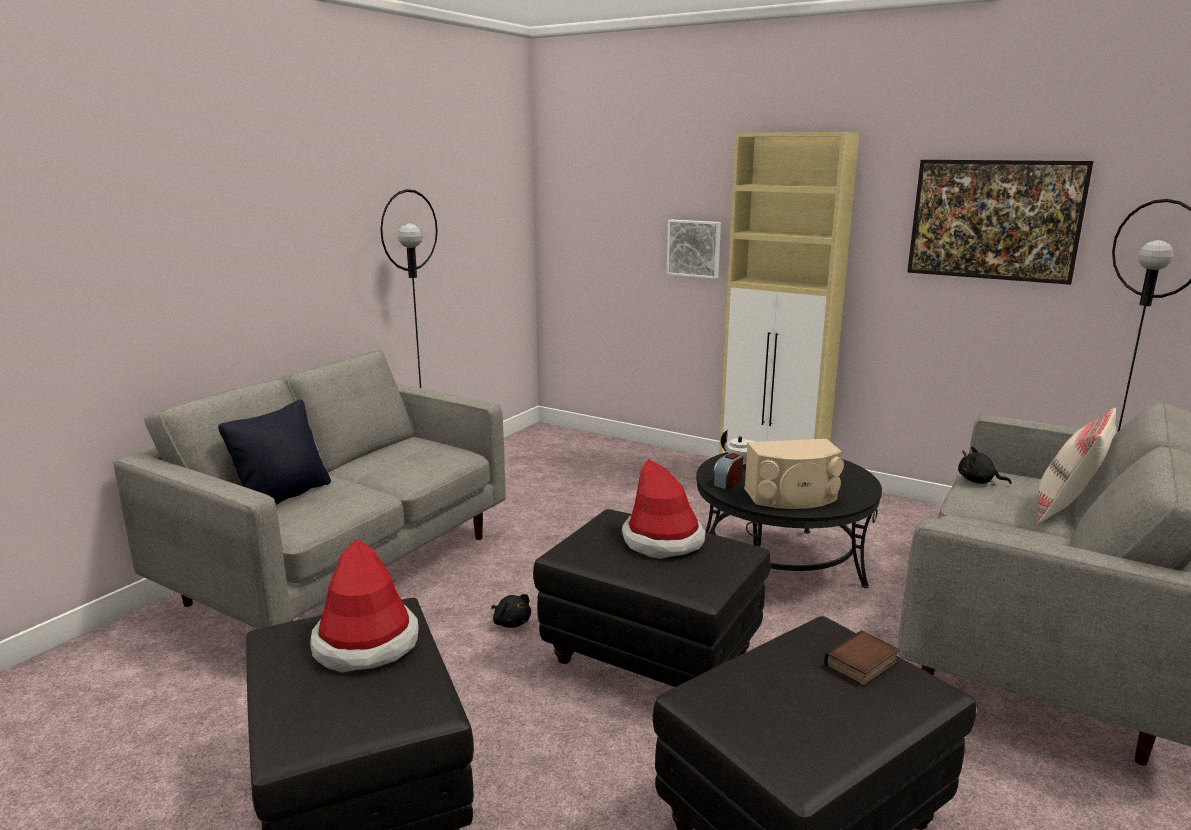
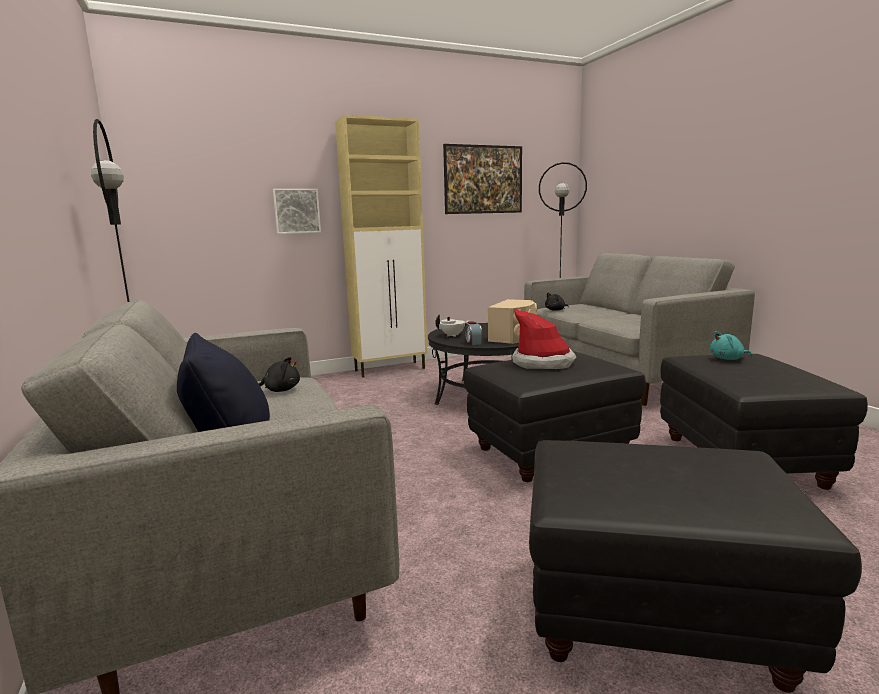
camera: 55 degrees left, 5 degrees down
(366, 644) = (625, 463): hat -> none
(511, 622) = (453, 486): black plush toy -> black plush toy (279, 390)
(862, 665) = (728, 359): book -> turquoise plush toy
(1066, 510) = (602, 308): beige pillow -> none

